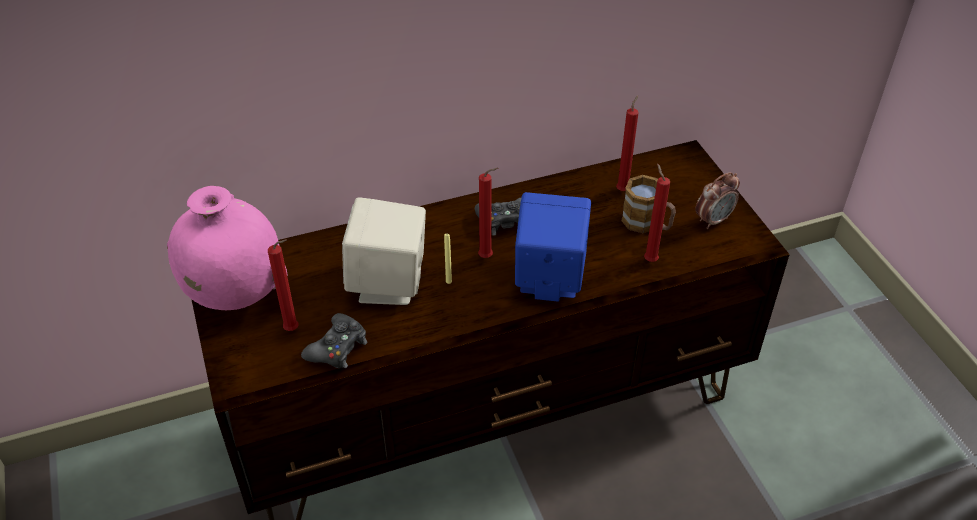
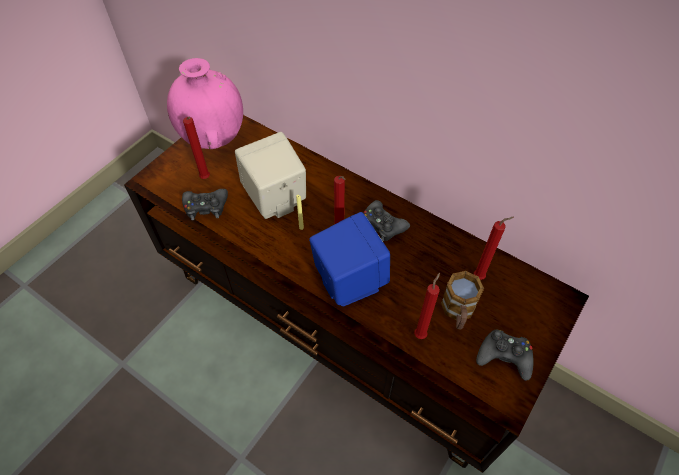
camera: 55 degrees right, 10 degrees up
(713, 220) = (504, 356): alarm clock -> black game controller

